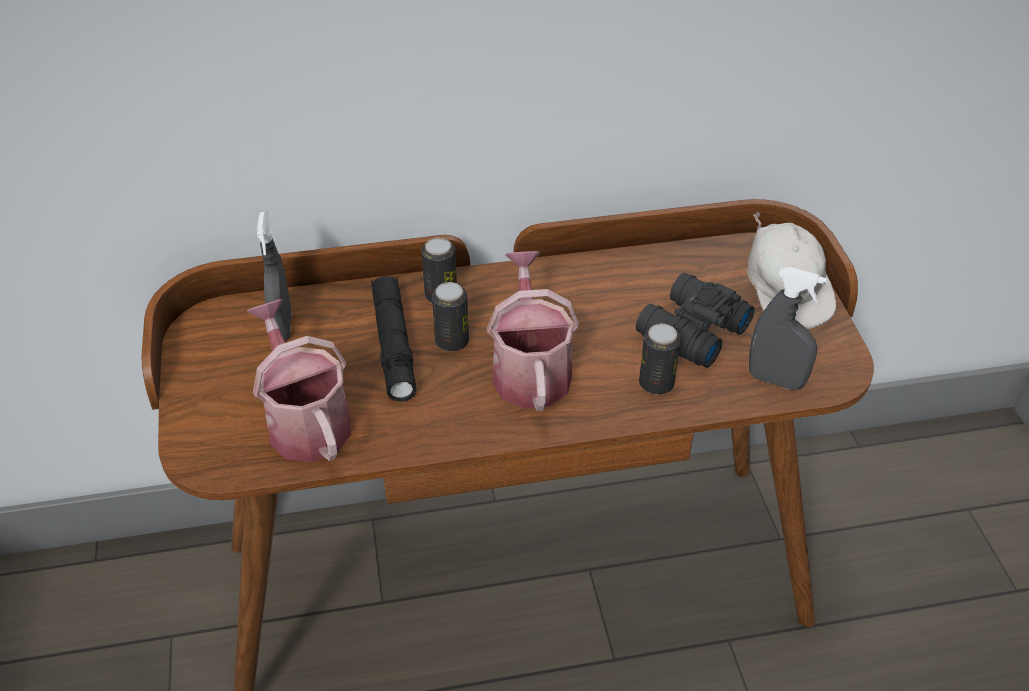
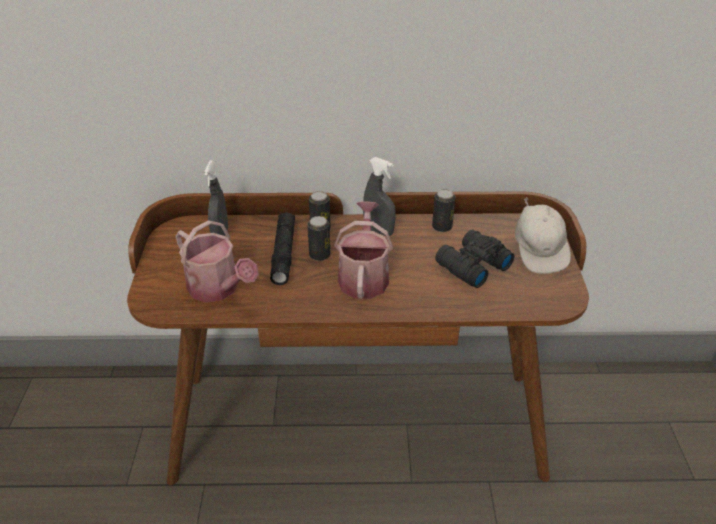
camera: 10 degrees right, 5 degrees down
(305, 420) = (218, 289): watering can -> watering can turned 150 degrees clockwise
(656, 383) = (441, 294): can -> can (442, 227)
(775, 380) = (520, 301): grey spray bottle -> grey spray bottle (378, 231)

